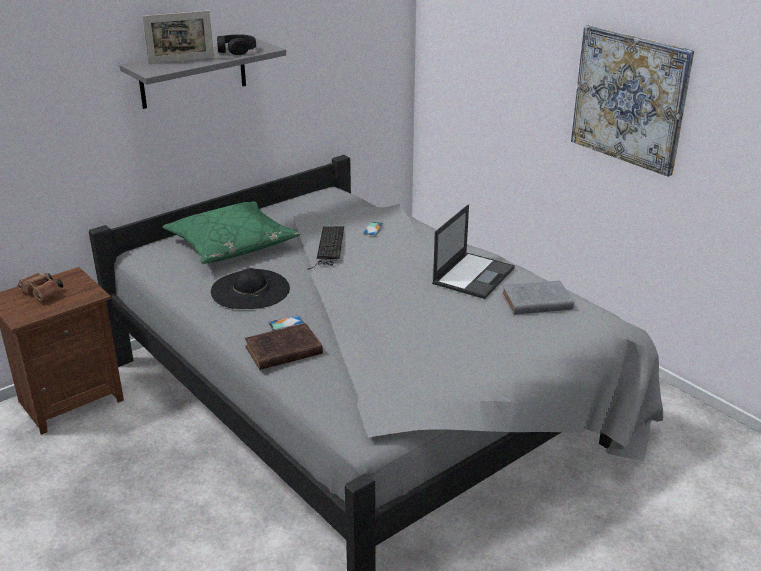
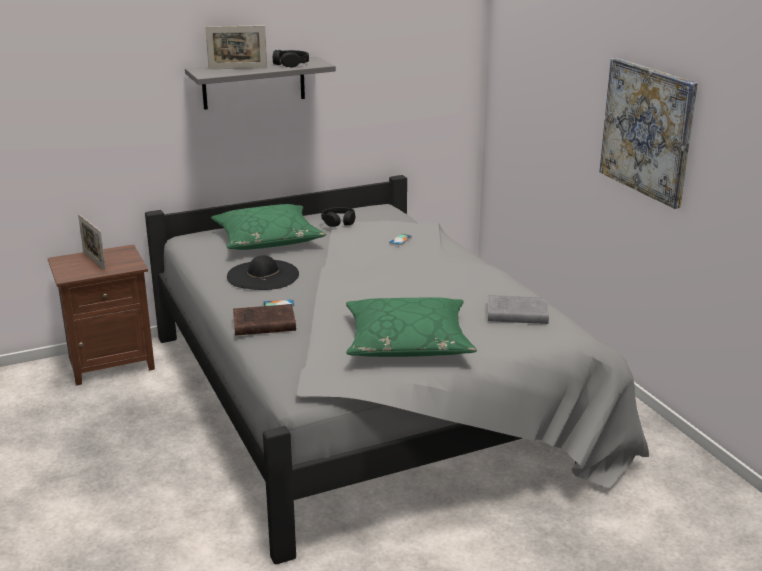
camera: 15 degrees right, 5 degrees down
(43, 294) = (94, 261): brown binoculars -> picture frame
(299, 215) = (338, 222): none -> black headphones
(328, 247) = (350, 249): keyboard -> none
(448, 351) = (407, 342): none -> green pillow
(474, 275) = (470, 286): laptop -> none

